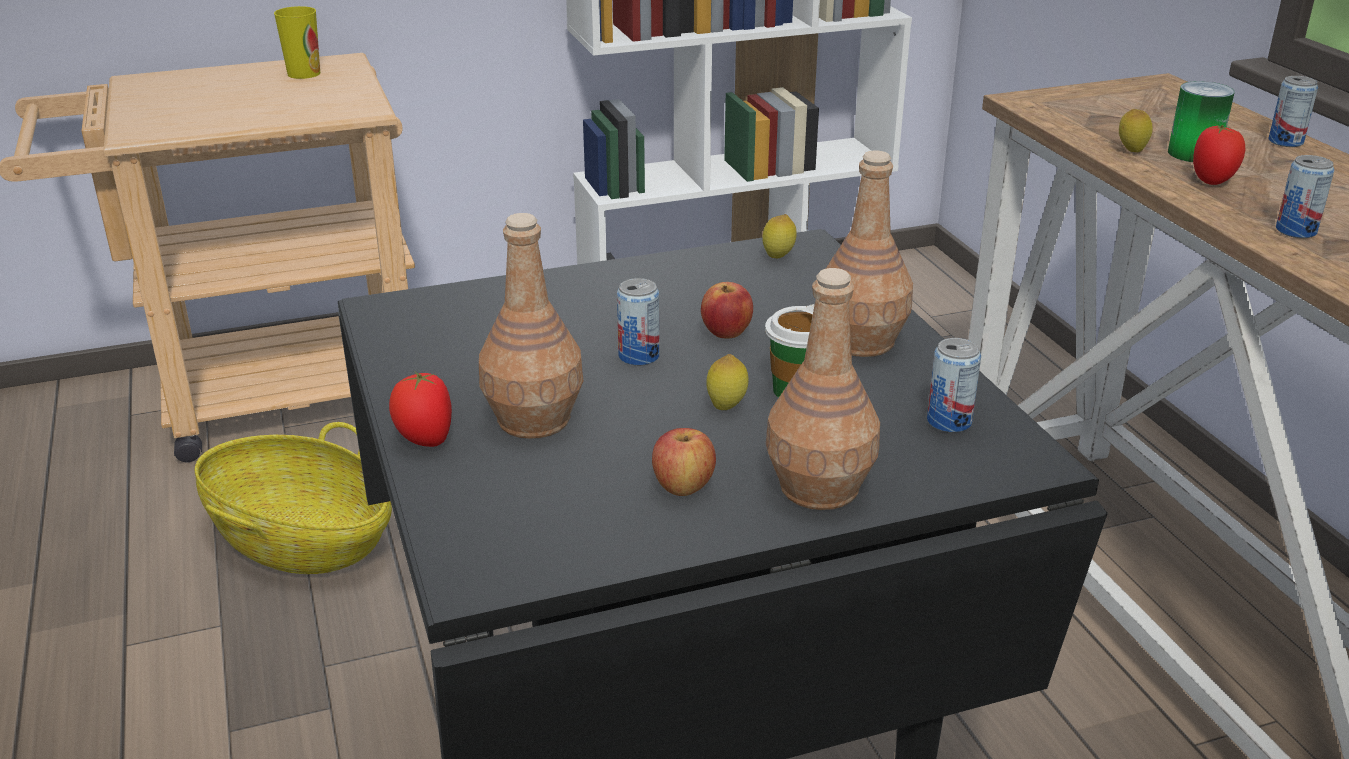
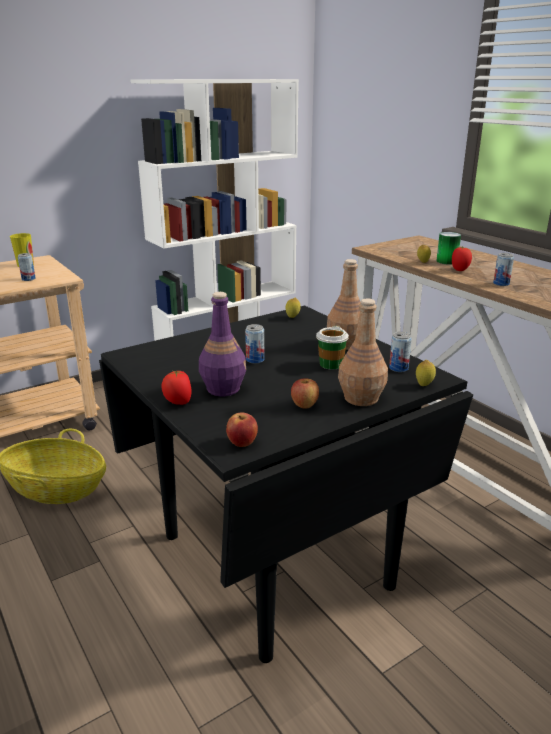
camera: 15 degrees left, 5 degrees down
(534, 419) = (223, 388): brown bottle -> purple bottle
(726, 333) = (288, 347): apple -> apple (242, 443)
(726, 407) = (304, 374): lemon -> lemon (424, 385)
(1285, 142) = (478, 255): can -> can (28, 279)

